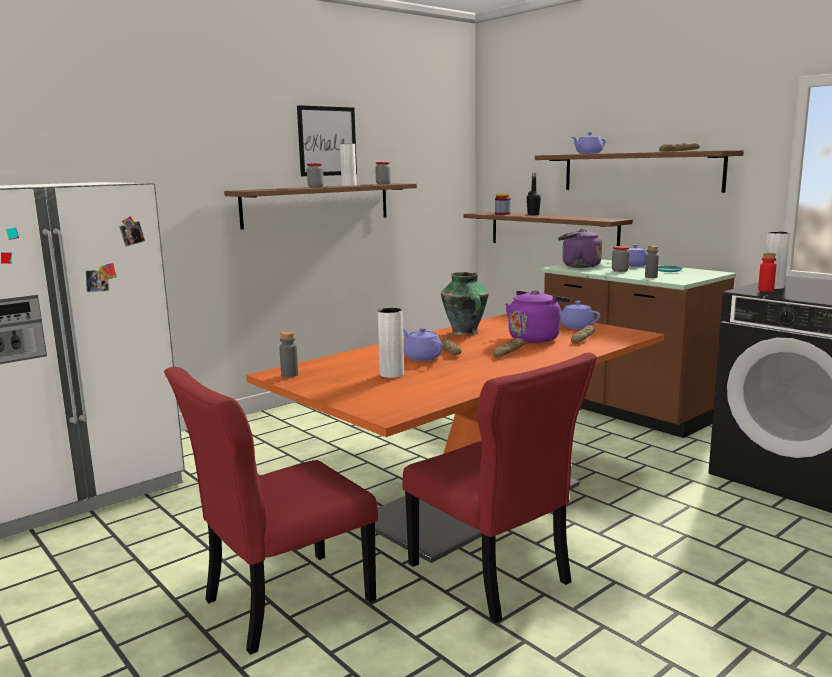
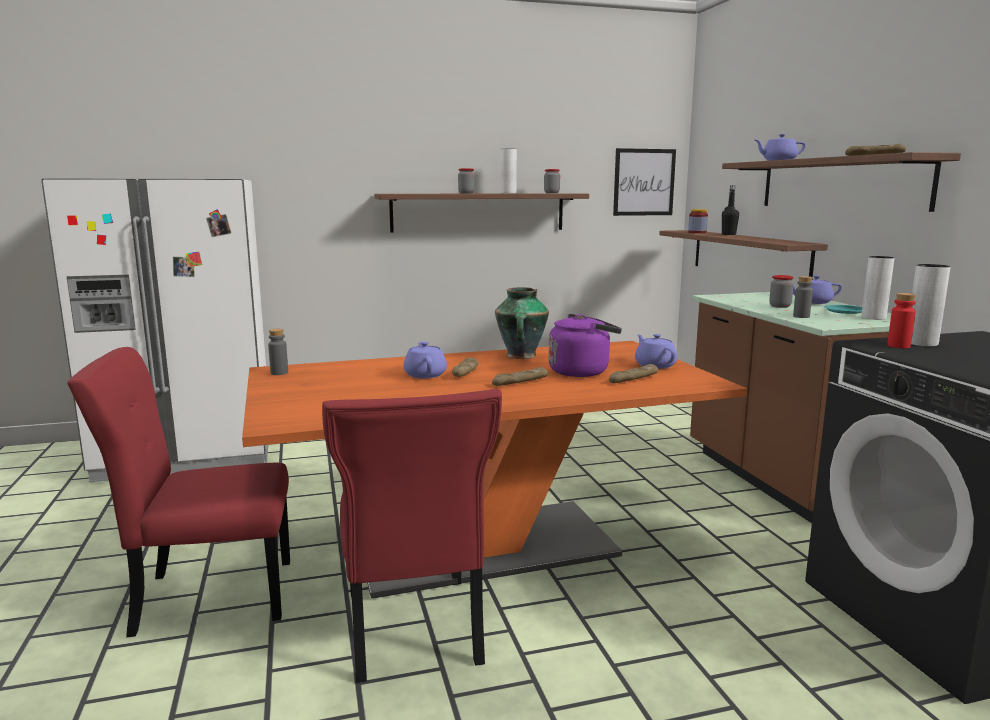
camera: 25 degrees right, 0 degrees up
(327, 141) = (494, 146): picture -> picture (644, 182)
(391, 374) = (362, 386): white vase -> white vase (873, 318)
(578, 266) = (741, 297): purple kettle -> none

